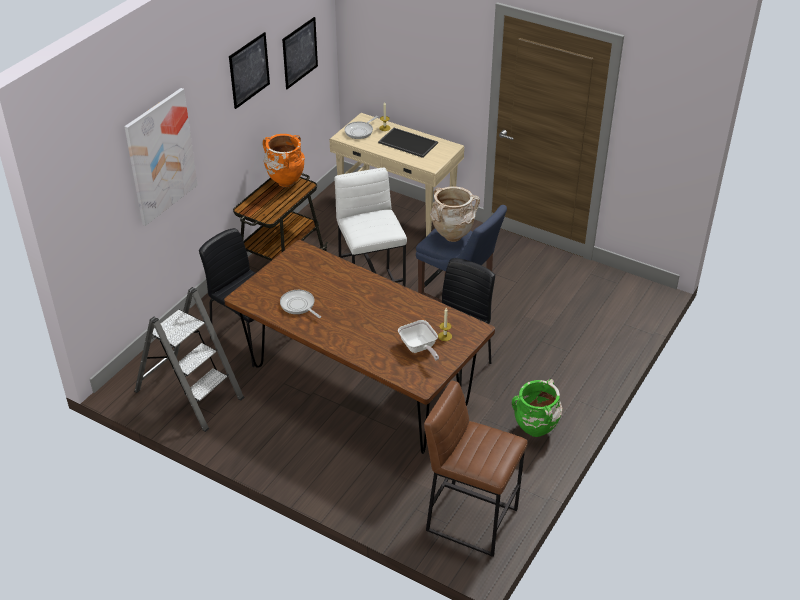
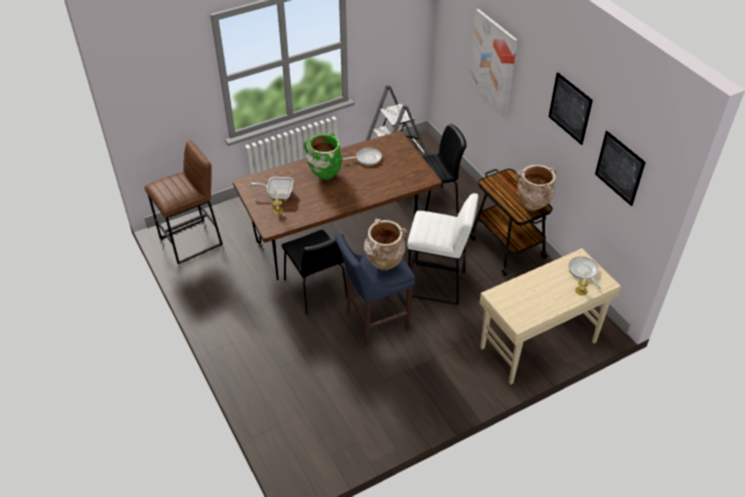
camera: 120 degrees right, 5 degrees up
(285, 182) = (533, 206): orange vase -> beige vase
(407, 143) = (544, 295): tray -> none
(535, 432) = (224, 305): green vase -> green vase (325, 175)

